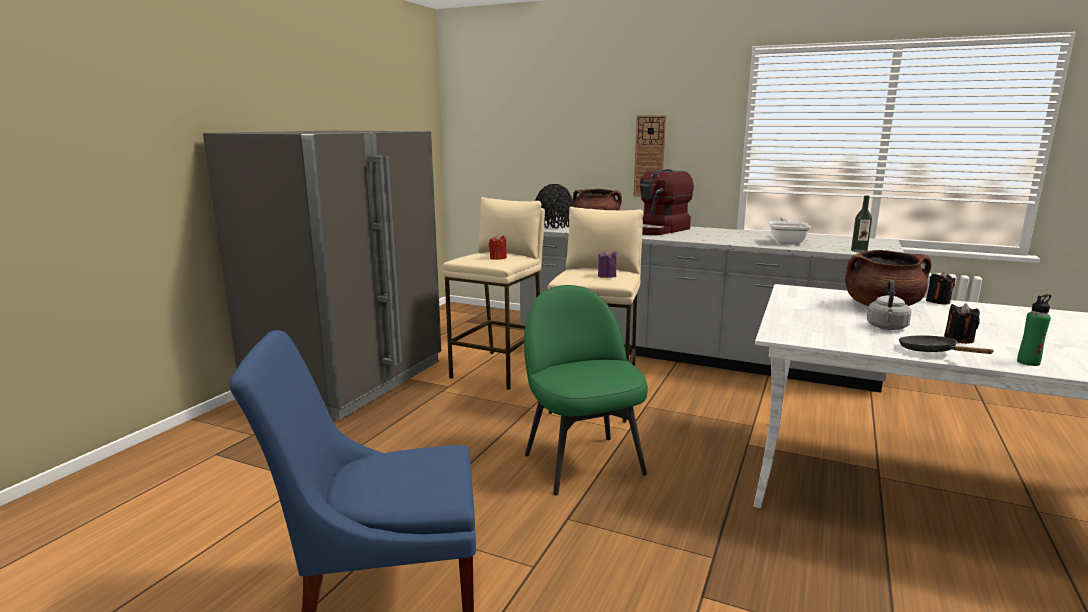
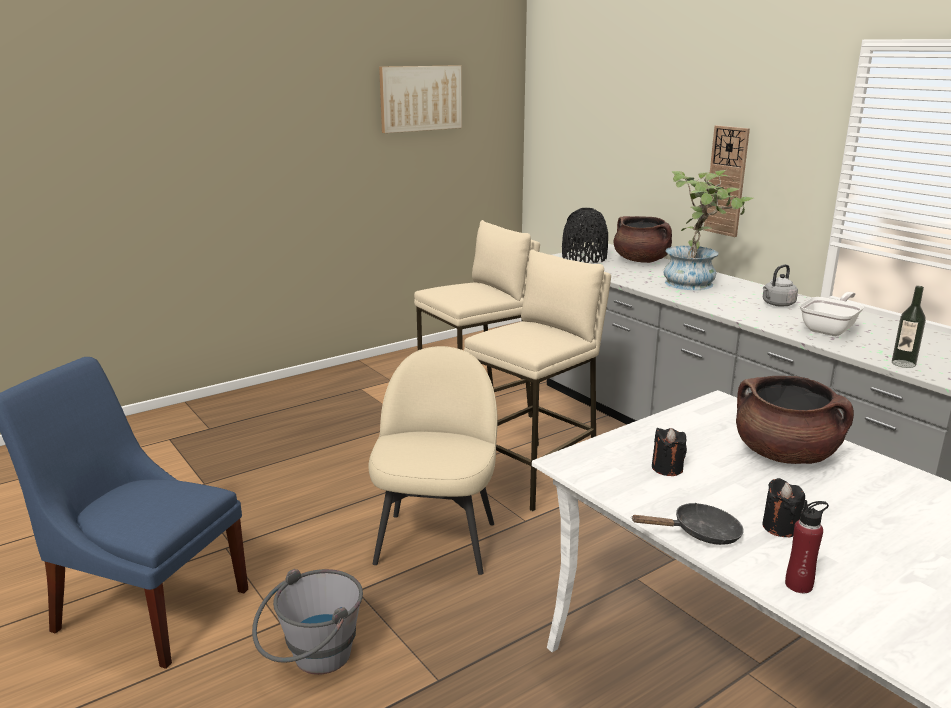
camera: 30 degrees right, 5 degrees up
(349, 380) = (333, 393): grey fridge -> none
(373, 102) = (420, 98): none -> picture
(498, 258) = (468, 294): red candle -> none
(582, 462) = (436, 540): green chair -> beige chair
(601, 584) = (312, 661): none -> grey bucket
(607, 276) = (533, 340): purple candle -> none
(659, 230) = (696, 283): coffee machine -> potted plant
(886, 328) = (720, 486): grey kettle -> grey kettle (777, 304)
(932, 352) = (699, 533): black frying pan -> black frying pan turned 75 degrees clockwise
(938, 301) = (889, 467): black candle -> black candle (667, 468)
(1028, 362) = (799, 585): green bottle -> red bottle

